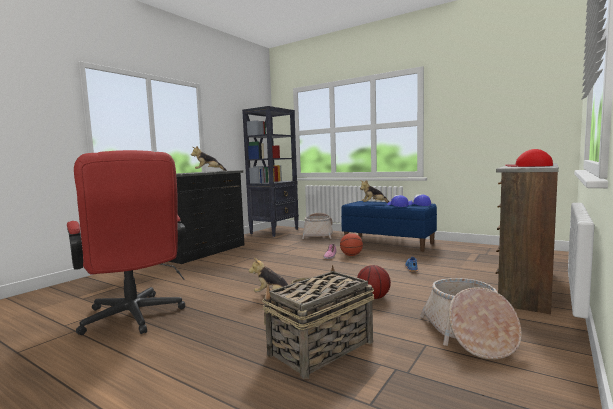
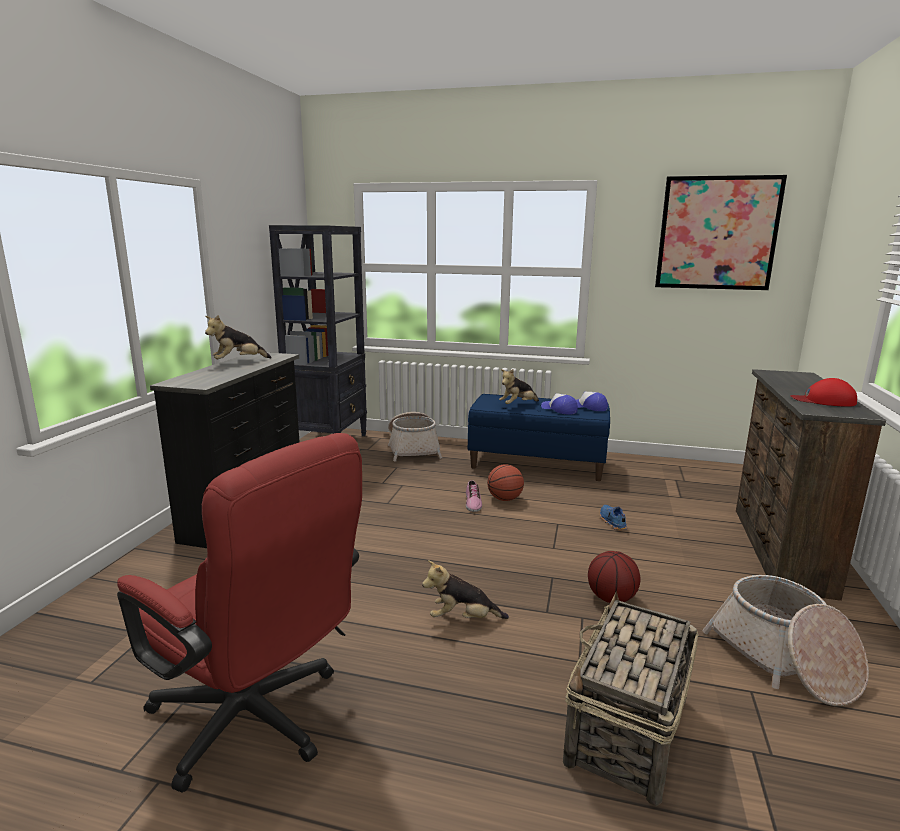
camera: 20 degrees left, 10 degrees up
(504, 88) = (717, 233): none -> picture

